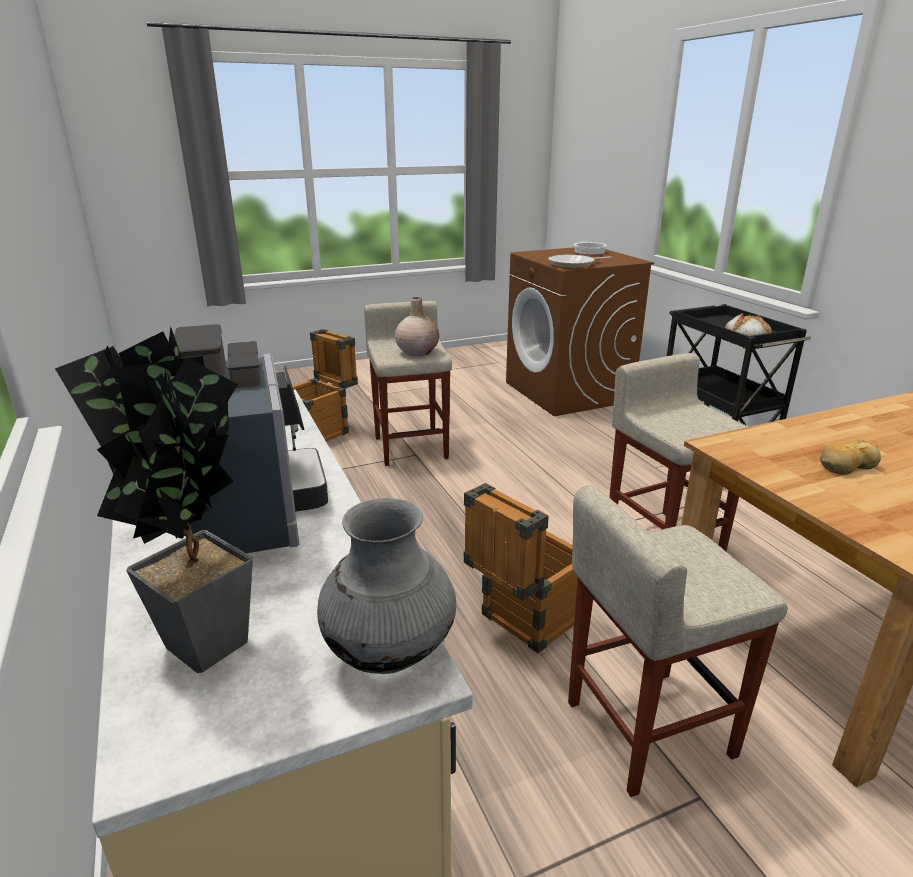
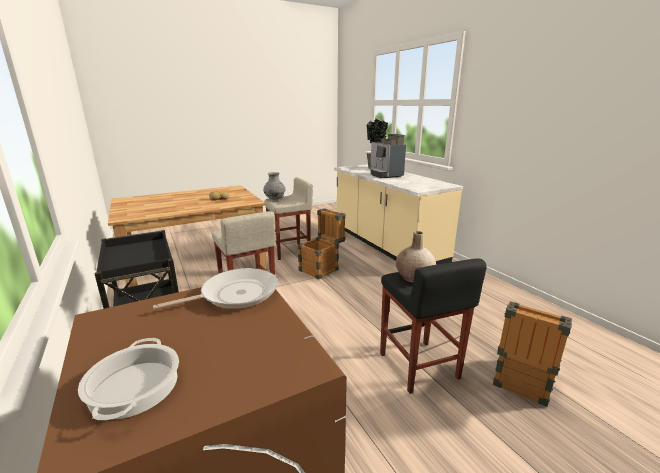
camera: 175 degrees right, 5 degrees down
(389, 653) = (346, 168): grey vase -> grey vase (275, 199)
(411, 447) = (419, 366): beige stool -> black stool
(746, 333) = (138, 250): bread -> none

